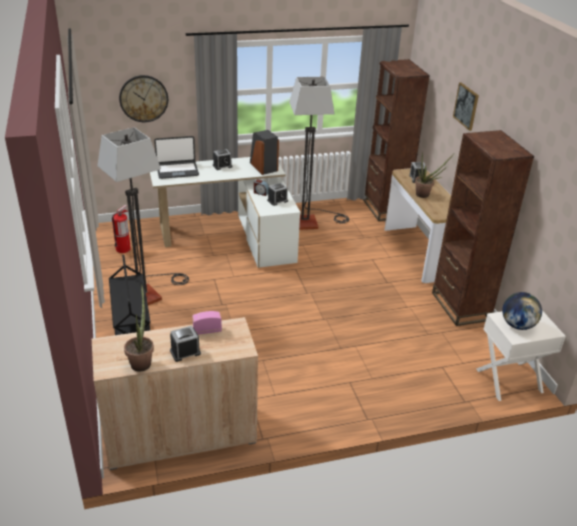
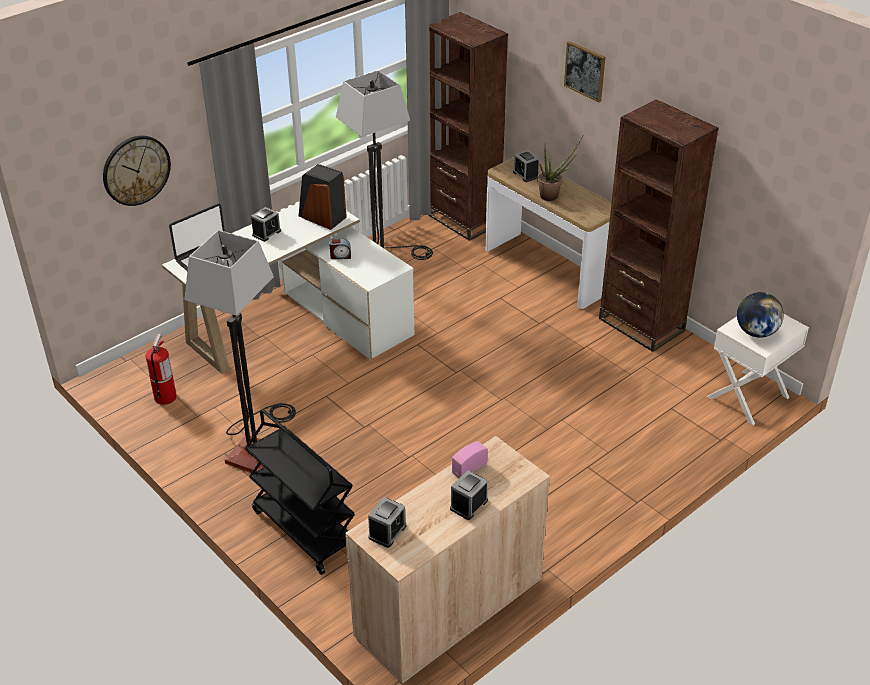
camera: 25 degrees left, 5 degrees up
(142, 361) = (430, 535): potted plant -> none
(277, 201) = (371, 261): alarm clock -> alarm clock (387, 532)

